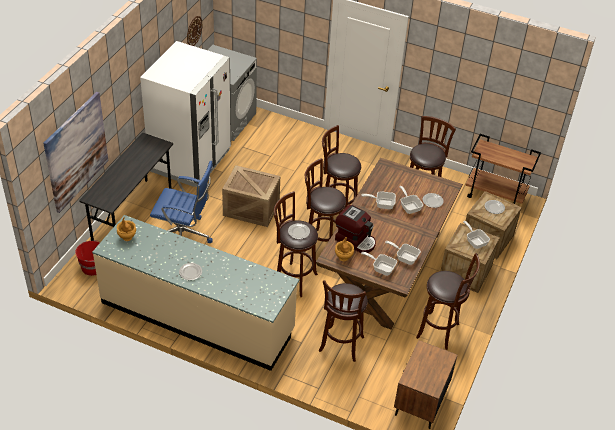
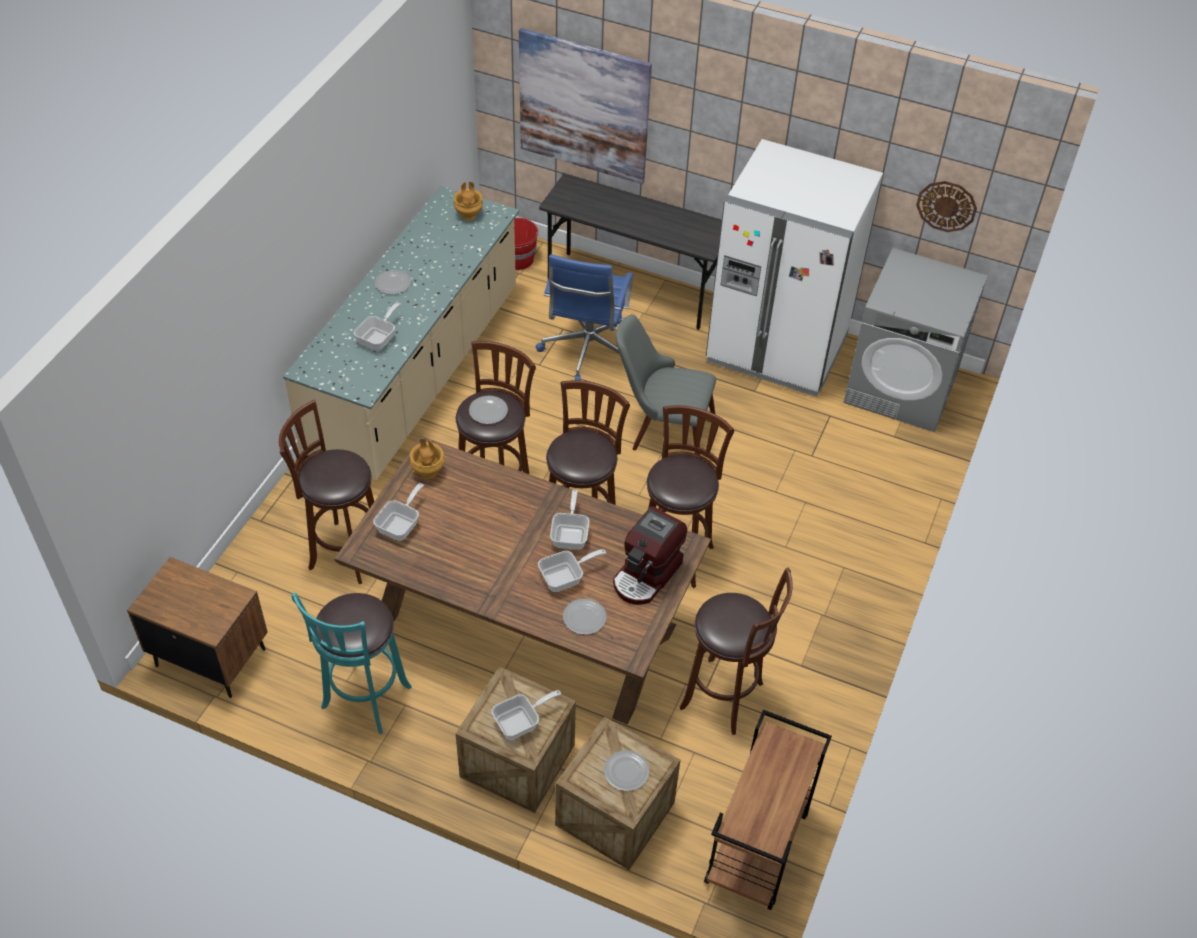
camera: 90 degrees right, 5 degrees up
(250, 209) = (662, 430): crate -> grey chair
(355, 240) = (471, 491): coffee machine -> coffee machine (647, 575)
(404, 257) = (427, 560): frying pan -> frying pan (379, 338)
(440, 332) = (364, 701): brown stool -> turquoise stool

